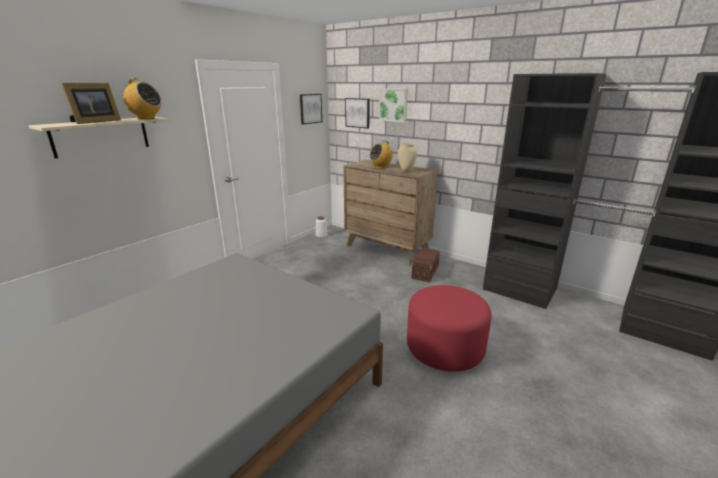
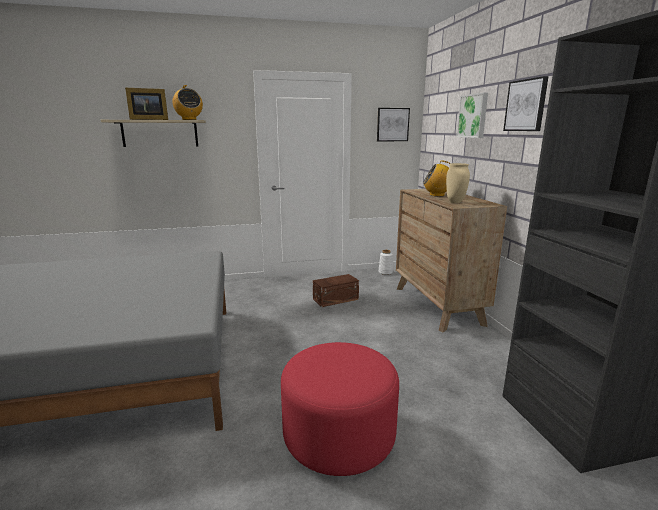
camera: 40 degrees right, 5 degrees down
(357, 113) = (442, 129): picture -> picture (526, 105)
(424, 272) = (446, 344): brown storage box -> brown storage box (334, 299)

